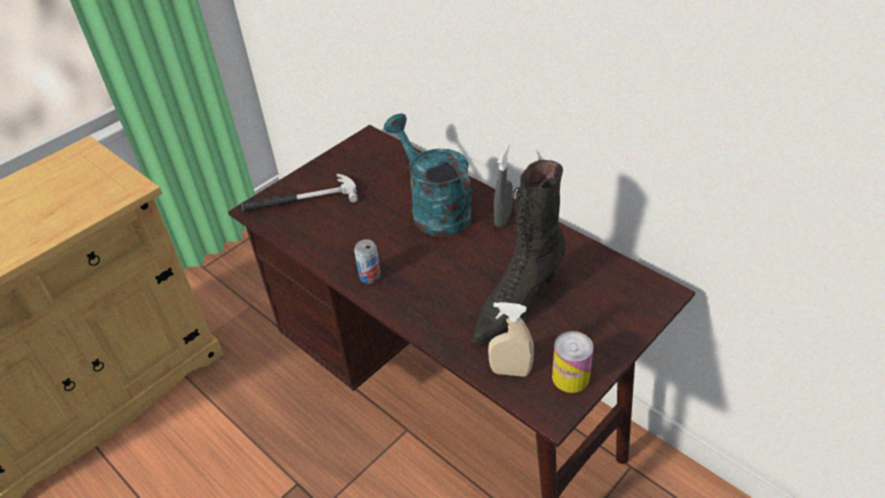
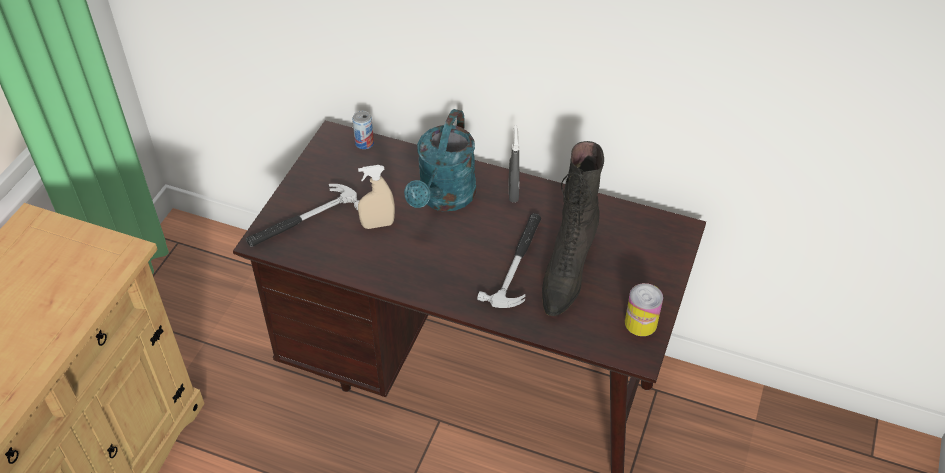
camera: 25 degrees left, 5 degrees up
(370, 276) = (420, 280): can -> can (364, 143)
(434, 209) = (444, 199): turquoise watering can -> turquoise watering can turned 105 degrees counterclockwise
(472, 283) = (517, 262): none -> hammer
(510, 371) = (590, 332): beige spray bottle -> beige spray bottle (378, 224)

